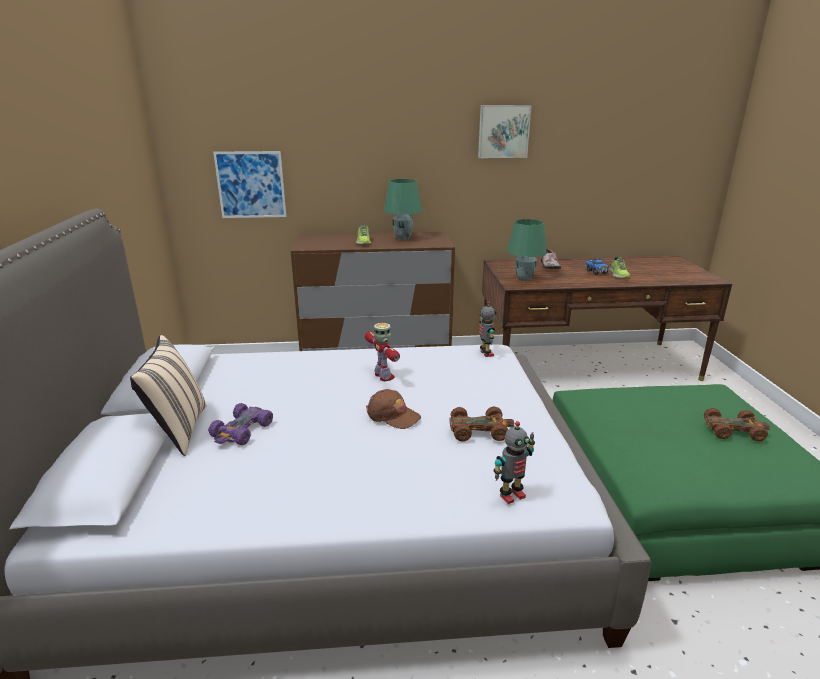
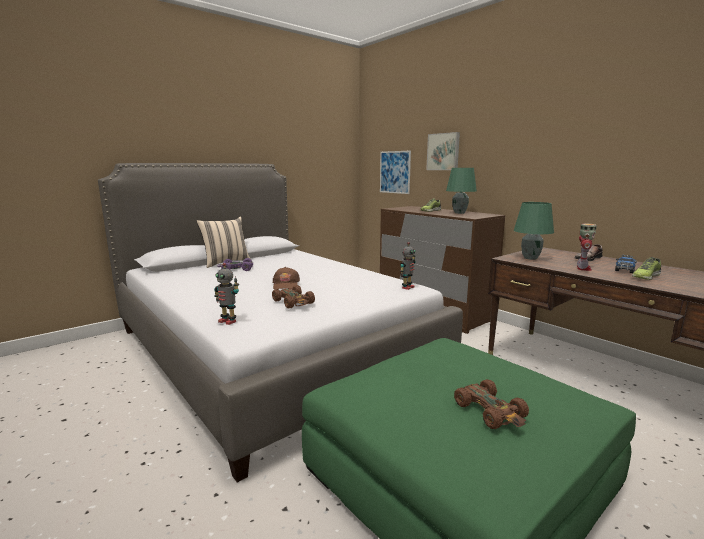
camera: 55 degrees right, 10 degrees down
(384, 376) = (329, 275): toy robot -> toy robot (583, 268)
(503, 131) = (565, 128): picture -> picture (443, 152)

